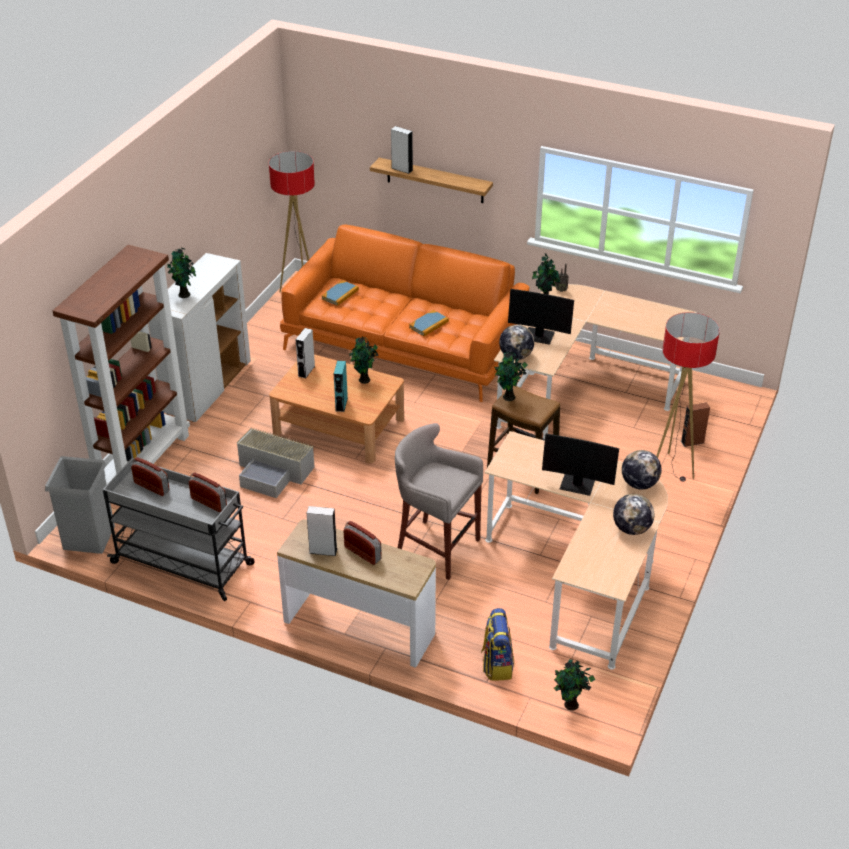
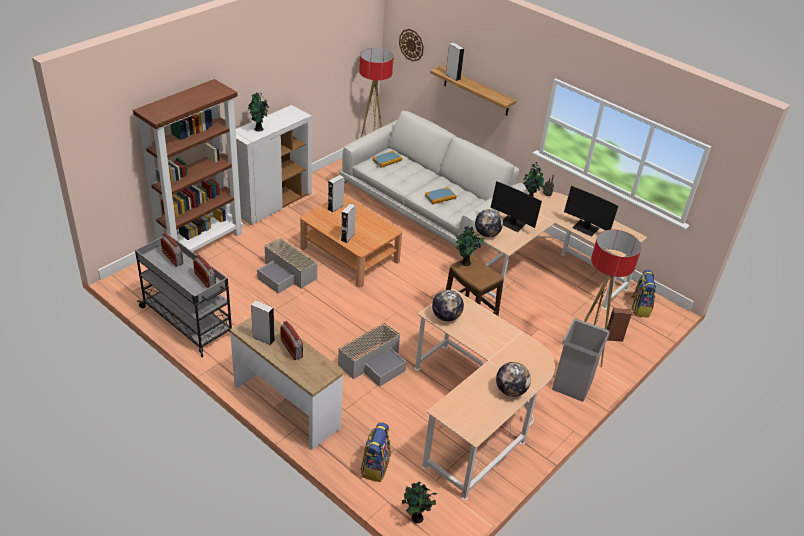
camera: 15 degrees right, 0 degrees up
(89, 537) = (135, 285): grey trash can -> grey trash can (572, 385)
(331, 138) = (411, 45): none -> wall clock
(341, 404) = (347, 237): turquoise speaker -> grey speaker
(364, 380) = (373, 225): potted plant -> none
(406, 344) = (428, 209): orange sofa -> white sofa
(435, 547) = (374, 362): grey stool -> grey storage box
(577, 485) = (484, 344): monitor -> monitor (585, 228)
(639, 484) = (534, 357): globe -> globe (446, 317)
(705, 398) = (639, 308): none -> backpack

